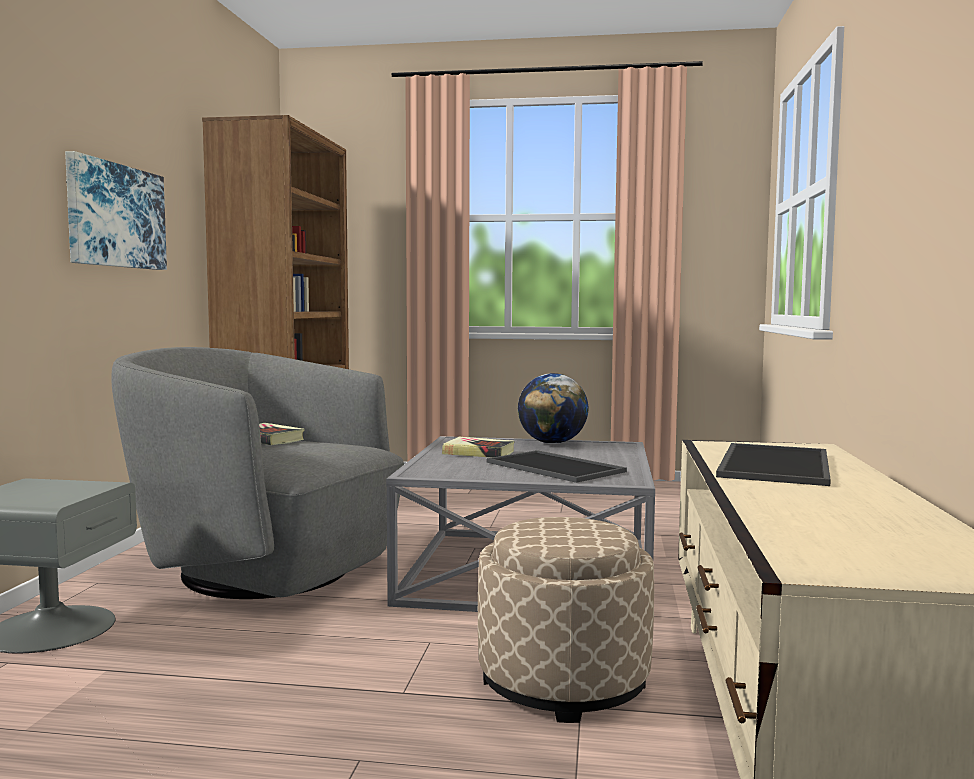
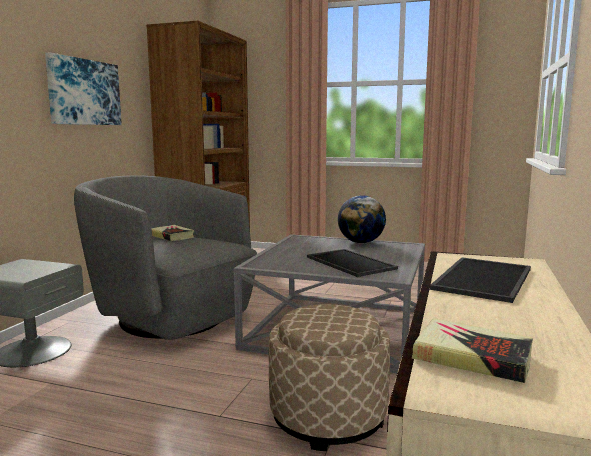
camera: 10 degrees right, 5 degrees up
(478, 453) = (306, 249): book -> book (472, 357)

